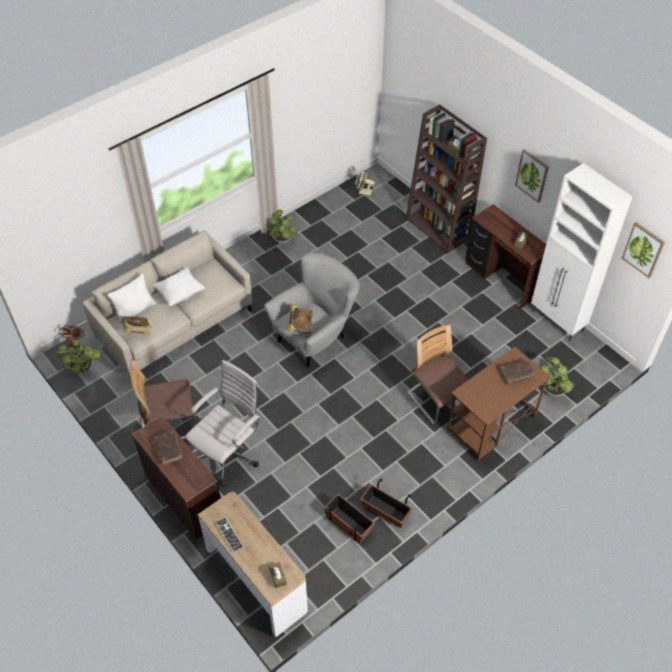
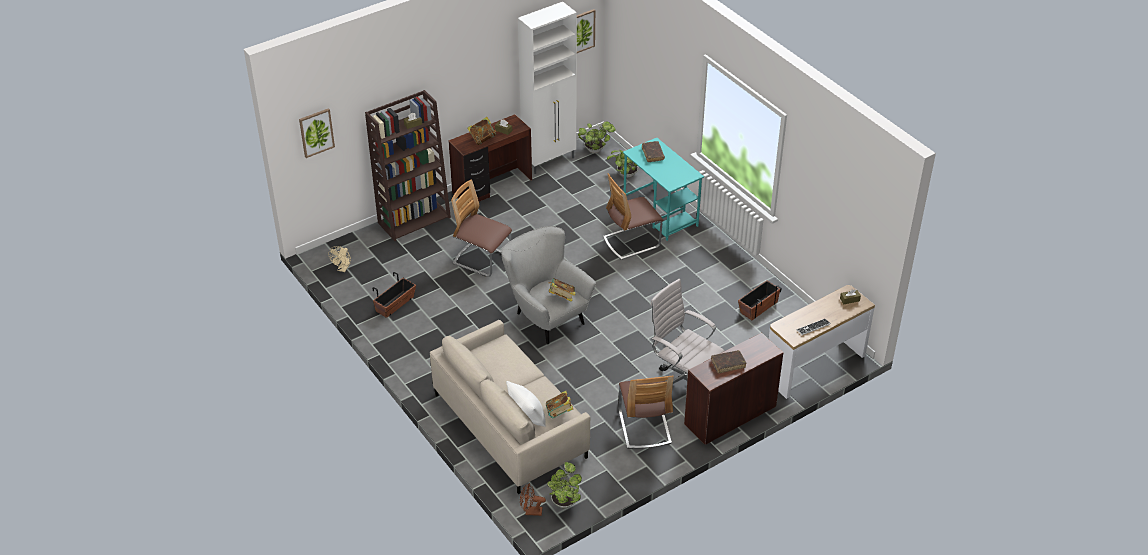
camera: 85 degrees left, 10 degrees down
(180, 293) = (508, 380): white pillow -> none
(283, 240) = (403, 335): potted plant -> potted plant (596, 150)
(386, 511) = (746, 284): planter -> planter (395, 304)
(389, 282) = (482, 260): none -> chair
(490, 425) = (660, 214): brown desk -> turquoise desk
(501, 228) = (482, 139): none -> book
(532, 175) = (474, 76): picture -> picture (316, 132)

